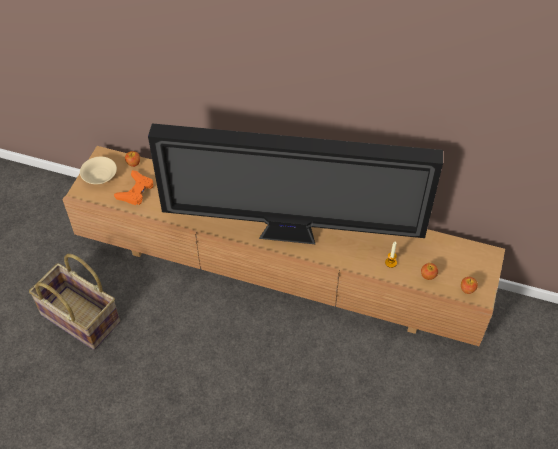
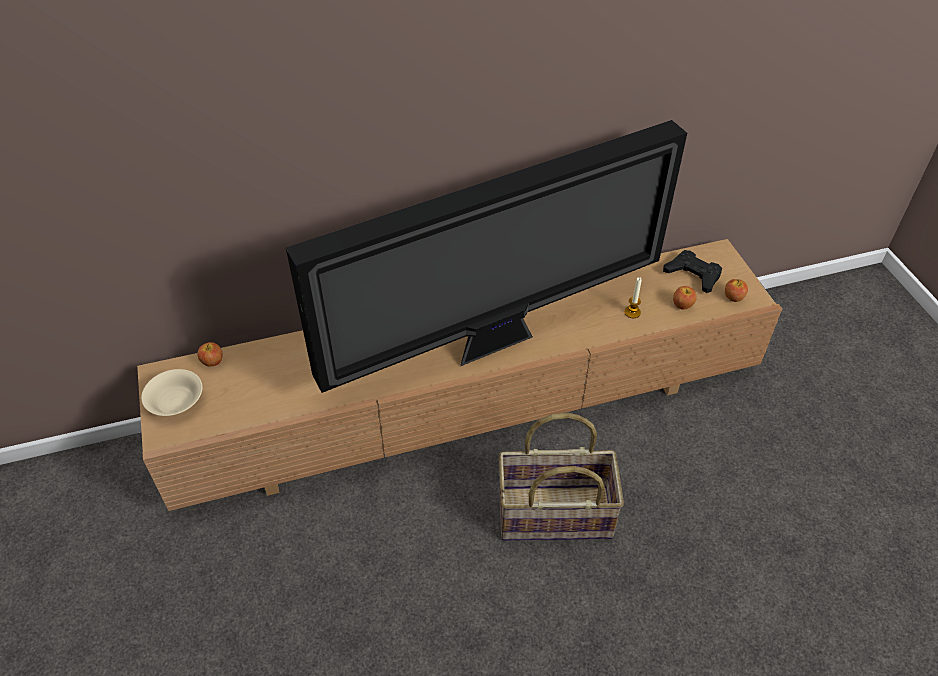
camera: 35 degrees left, 5 degrees down
(79, 319) = (257, 623): basket -> basket (554, 516)
(136, 191) = (246, 394): orange game controller -> none
(455, 260) = (693, 275): none -> black game controller

